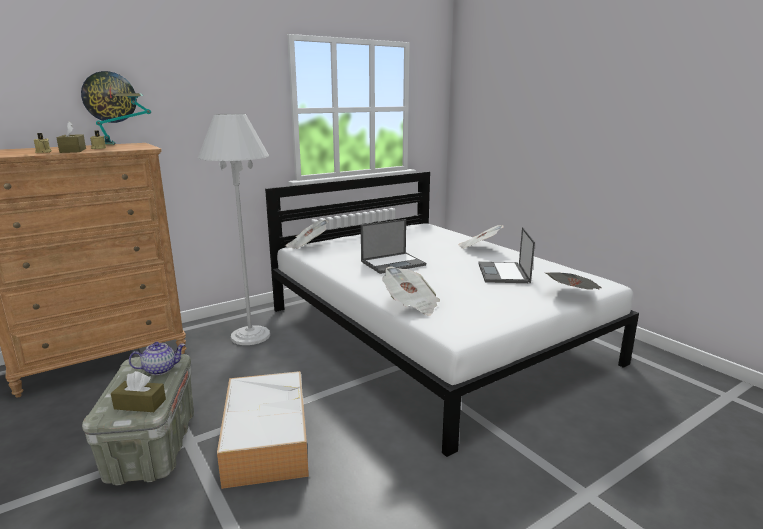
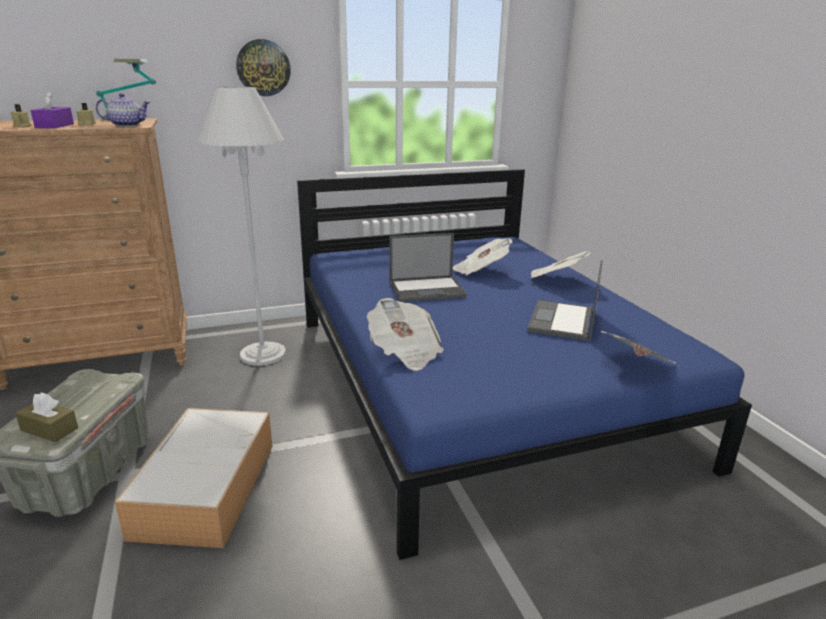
camera: 15 degrees right, 5 degrees up
(73, 150) = (55, 126): brown tissue box -> purple tissue box
(109, 97) = (115, 63): wall clock -> wall clock (263, 68)
(160, 369) = (100, 389): teapot -> teapot (127, 125)
(307, 245) = (344, 254): newspaper -> newspaper (480, 271)
(432, 333) = (475, 383): white bed -> blue bed

